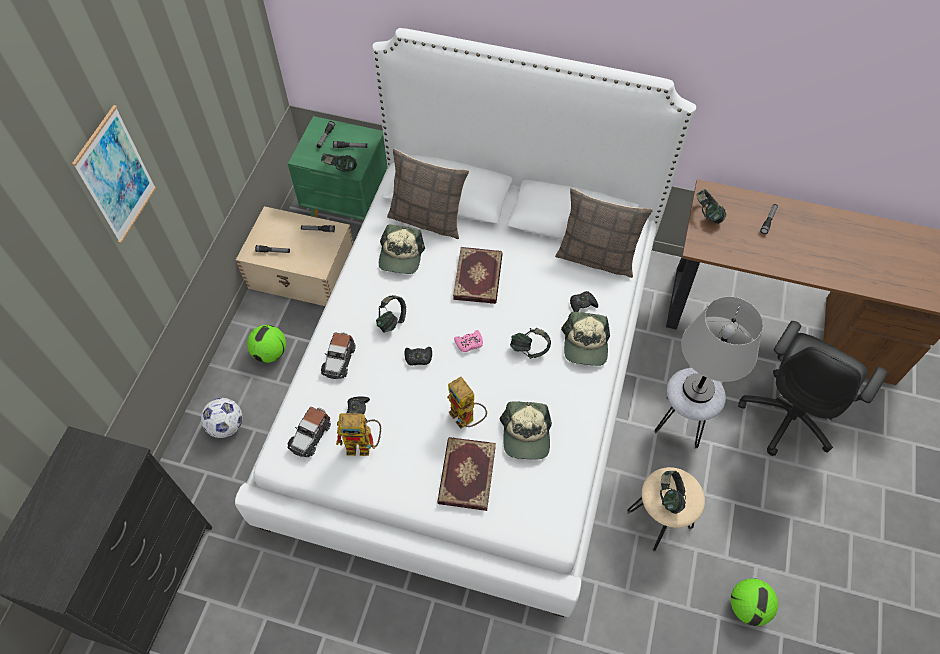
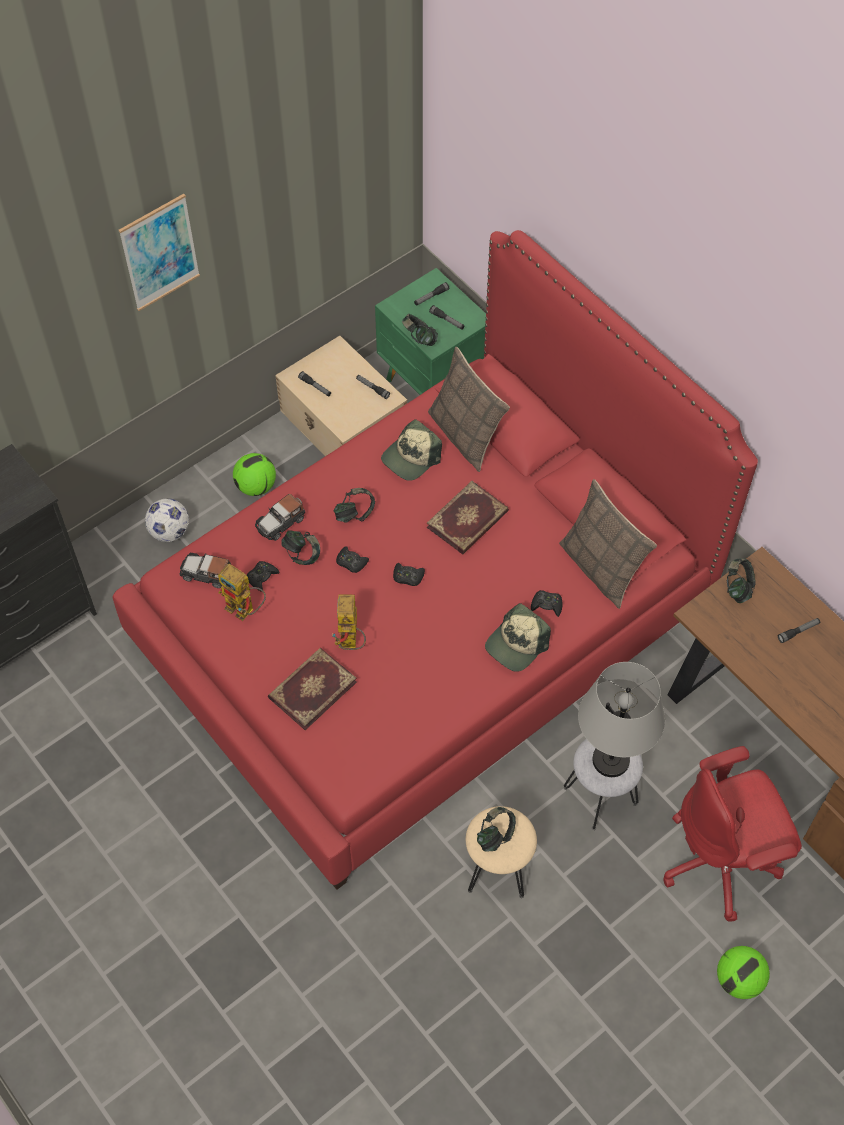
camera: 35 degrees right, 0 degrees up
(310, 435) = (207, 573): toy car -> toy car turned 45 degrees clockwise
(469, 343) = (408, 577): pink game controller -> black game controller
(469, 379) = (421, 624): white bed -> red bed
(526, 435) = (392, 690): cap -> none
(529, 349) = (459, 616): headphones -> headphones (302, 554)
(747, 607) = (515, 999): football -> football (738, 980)
(789, 415) = (721, 861): black office chair -> red office chair

